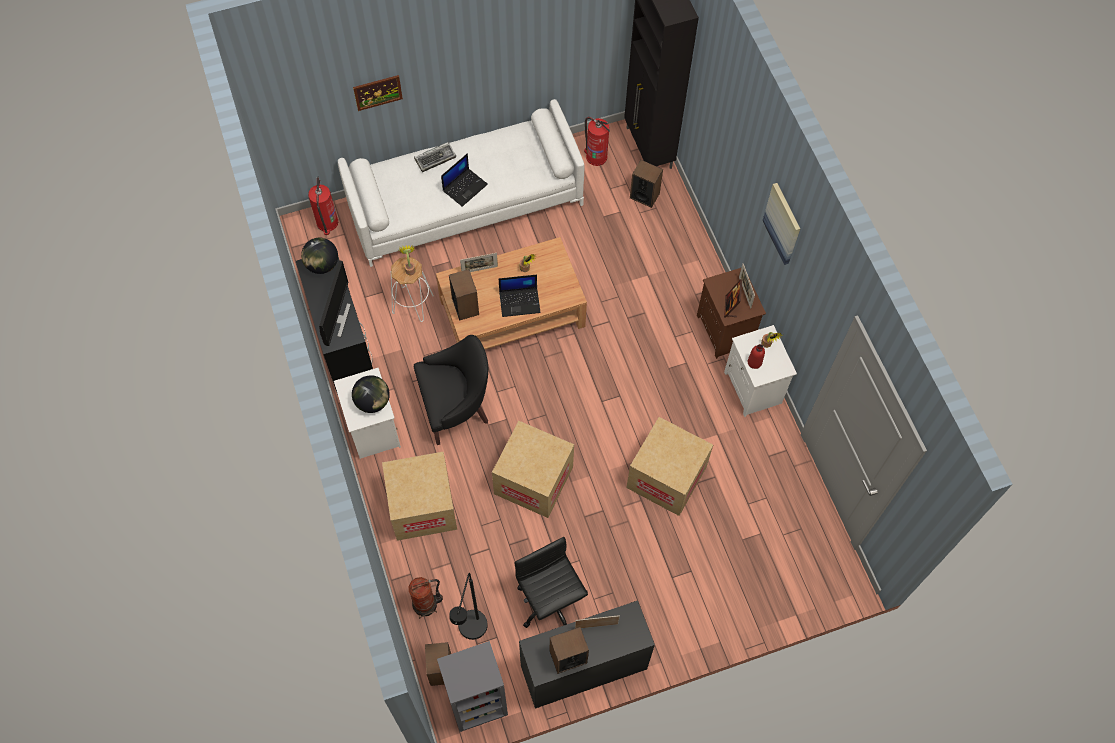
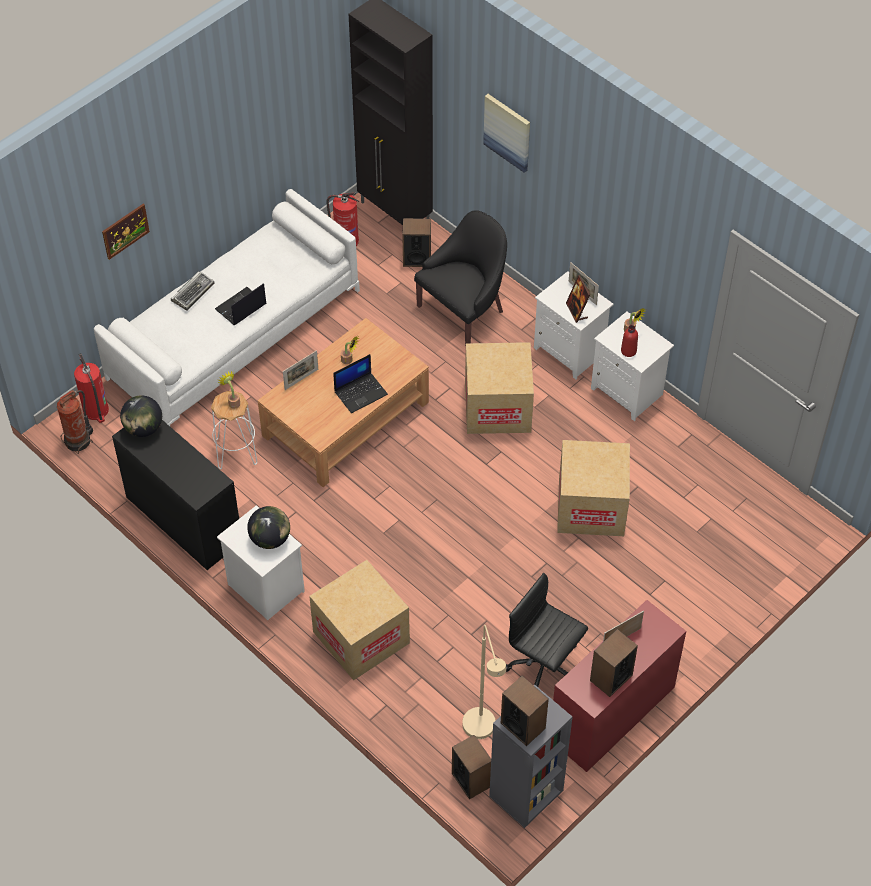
camera: 25 degrees left, 10 degrees down
(337, 319) = (191, 472): monitor -> none
(426, 604) = (419, 726): fire extinguisher -> fire extinguisher (79, 440)
(456, 407) = (339, 530): black armchair -> black armchair (464, 310)
(465, 187) = (240, 307): laptop -> laptop turned 150 degrees counterclockwise
(465, 306) = (307, 418): speaker -> speaker (523, 725)
(472, 633) = (482, 732): black floor lamp -> beige floor lamp
(533, 480) = (460, 565): cardboard box -> cardboard box (497, 407)
(583, 668) = (612, 714): black desk -> red desk
(726, 331) = (571, 351): brown nightstand -> white nightstand
(783, 223) = (608, 191): picture -> picture (507, 132)

